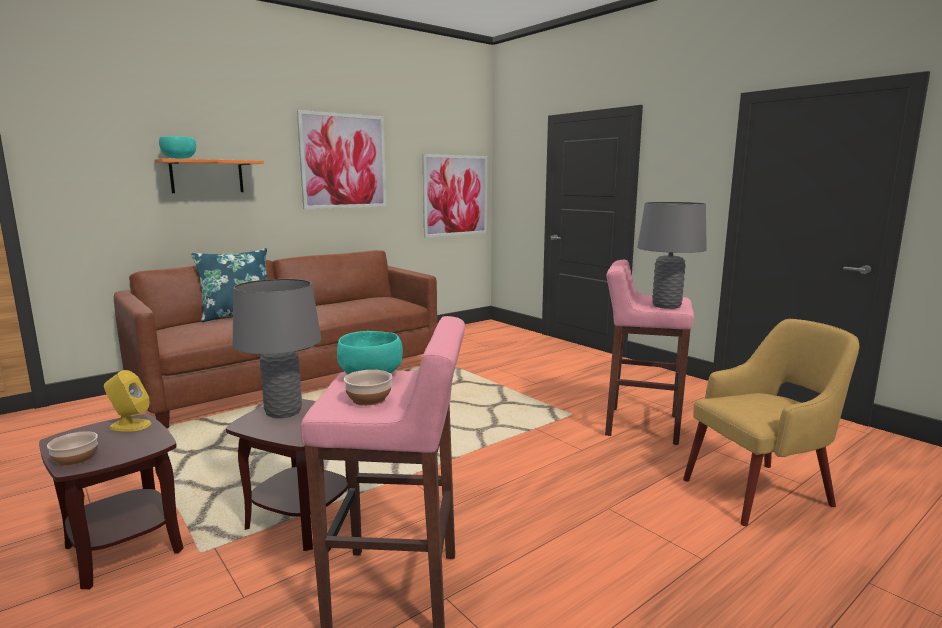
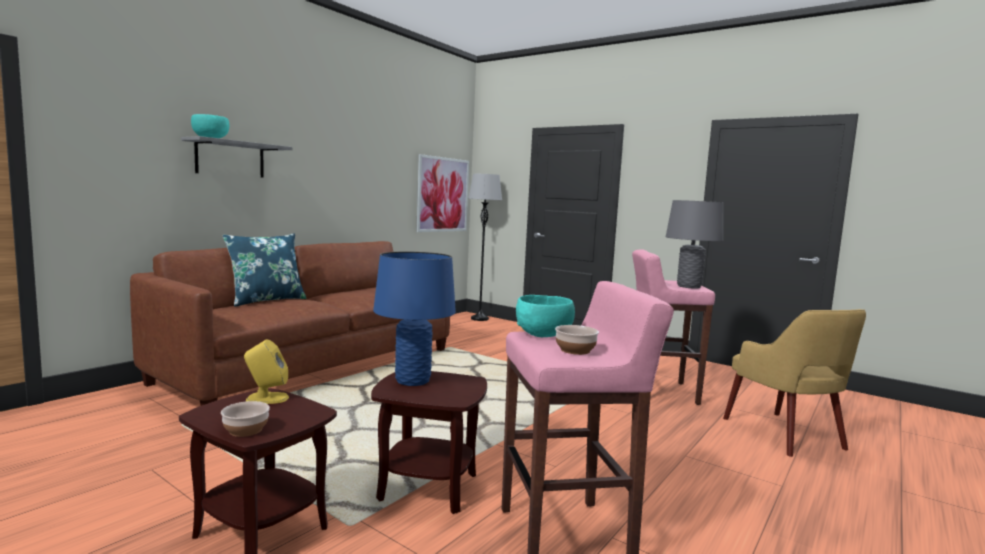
camera: 15 degrees left, 5 degrees down
(207, 176) = (230, 159): orange shelf -> grey shelf
(283, 412) = (412, 381): grey table lamp -> blue table lamp
(344, 161) = (353, 155): picture -> none
(498, 328) = (479, 318): none -> grey floor lamp
(760, 492) = (785, 435): yellow armchair -> yellow armchair turned 105 degrees clockwise

